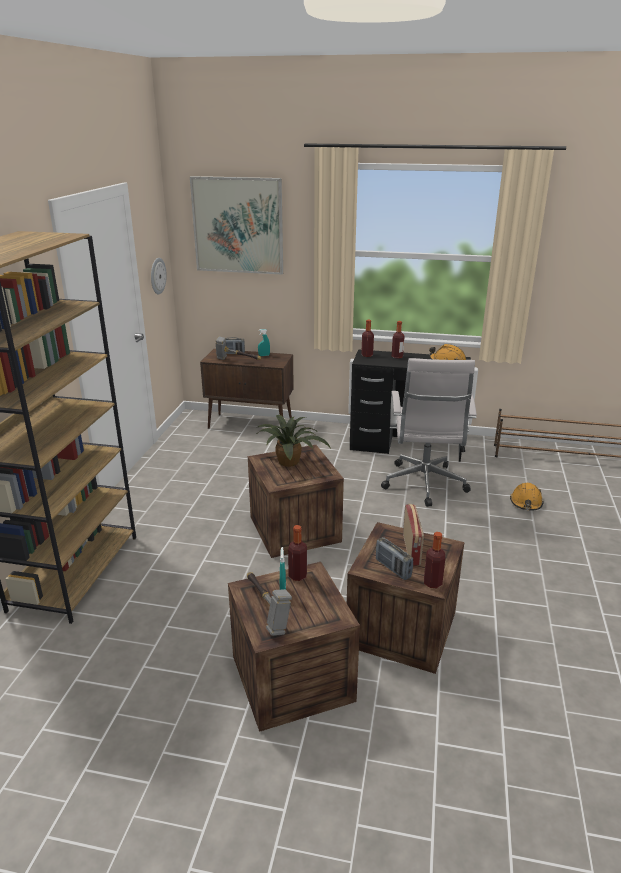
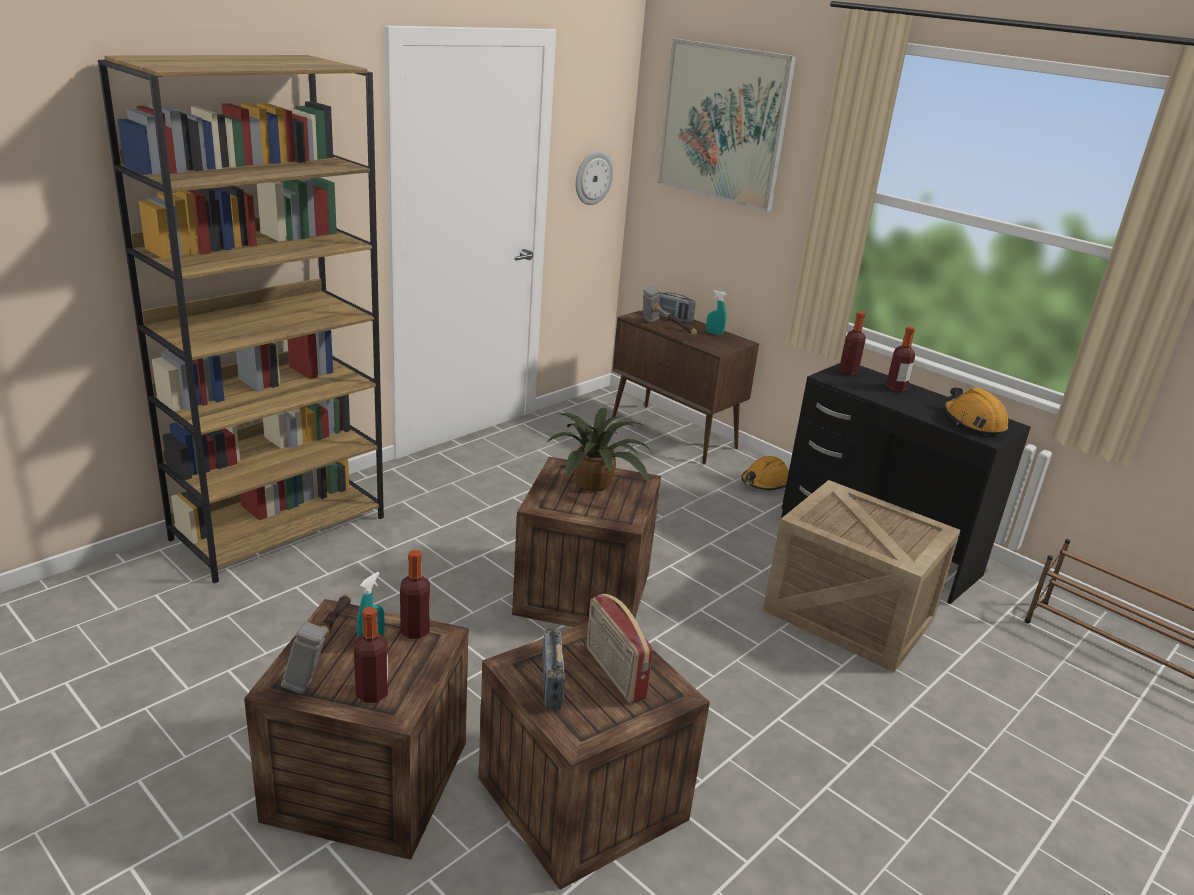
camera: 30 degrees right, 0 degrees up
(412, 549) = (613, 673): radio -> radio turned 120 degrees clockwise
(424, 485) = (845, 615): white office chair -> crate
(432, 583) = (582, 734): bottle -> bottle (372, 693)
(526, 503) = (1003, 717): orange hard hat -> orange hard hat (764, 482)

